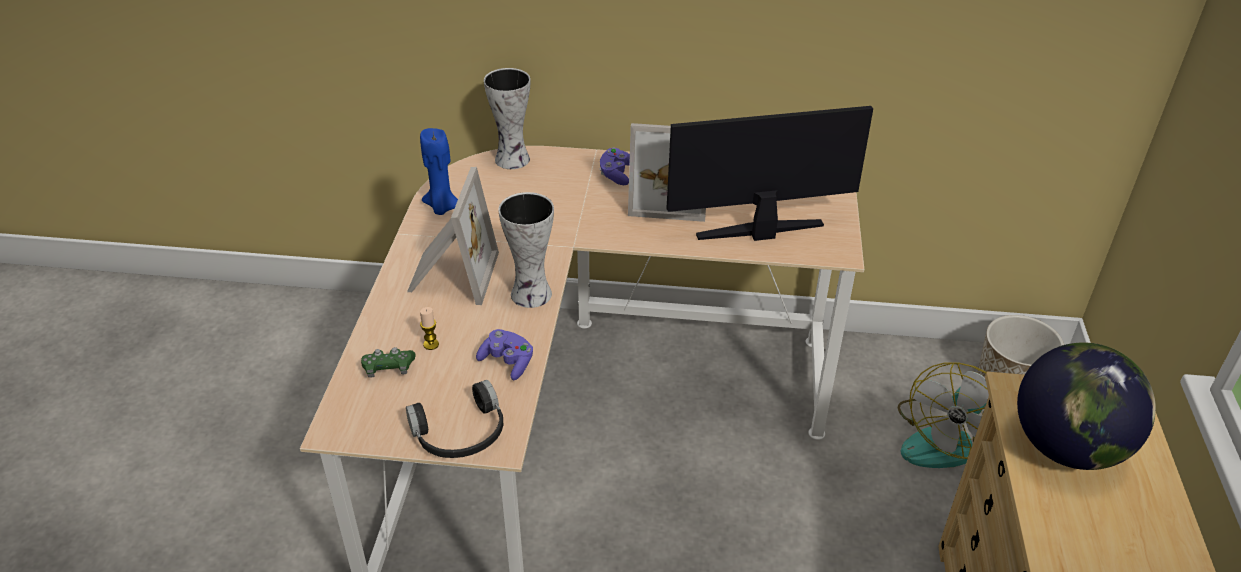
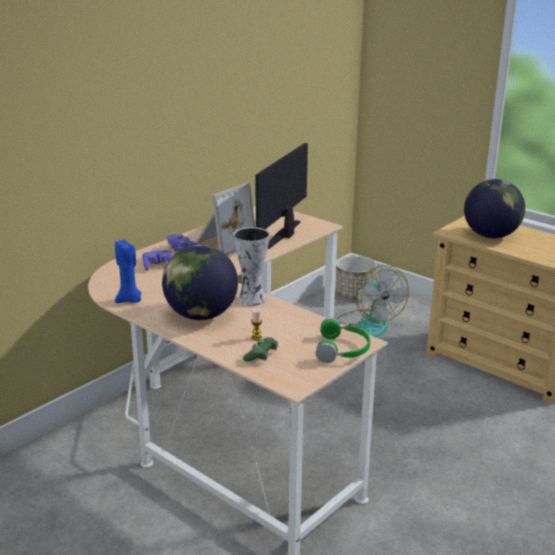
camera: 55 degrees left, 15 degrees down
(451, 274) = (200, 315): picture frame -> globe
(461, 434) = (343, 350): black headphones -> green headphones
(507, 362) = (301, 321): purple game controller -> purple game controller (158, 266)
(512, 160) = (117, 269): vase -> none

